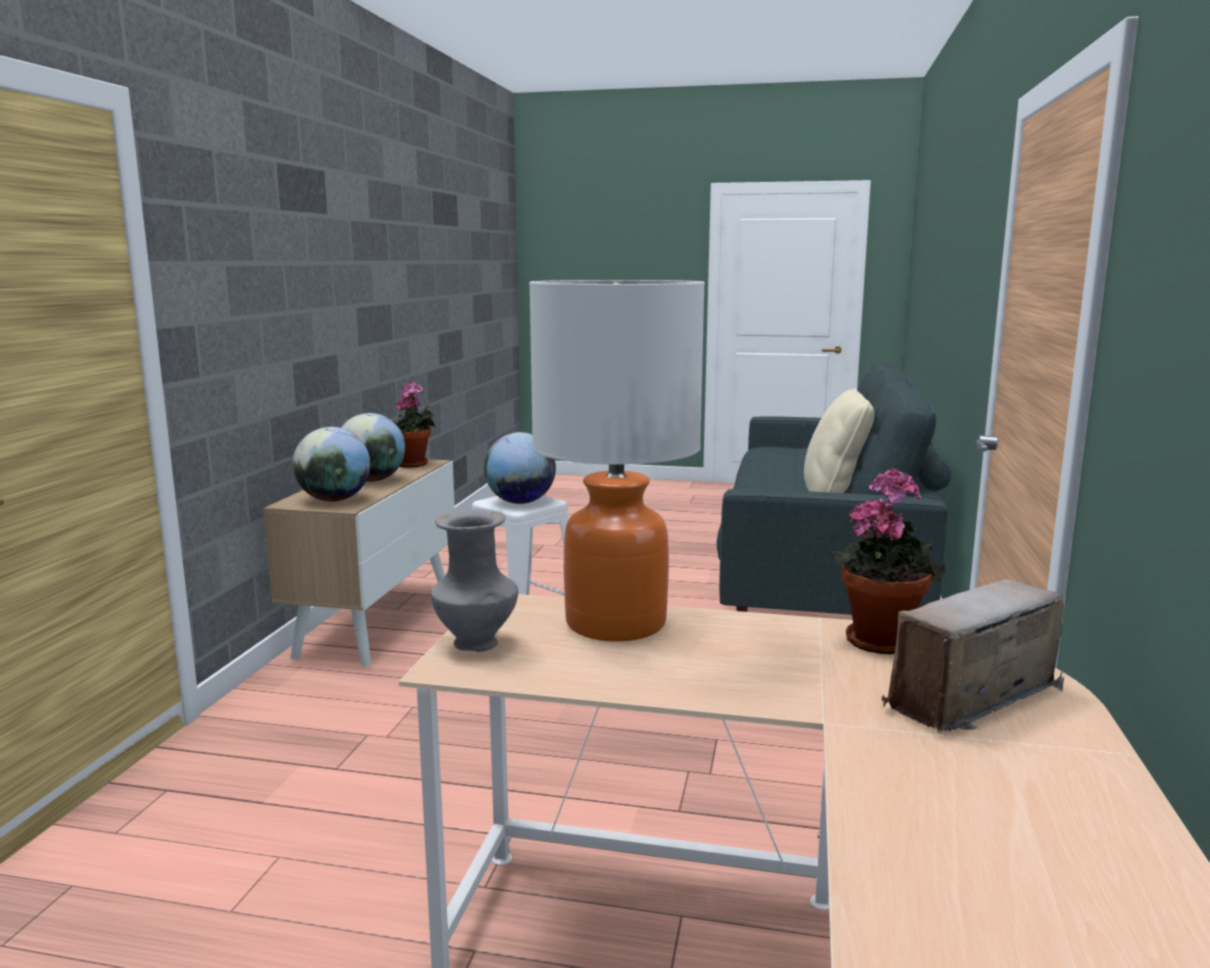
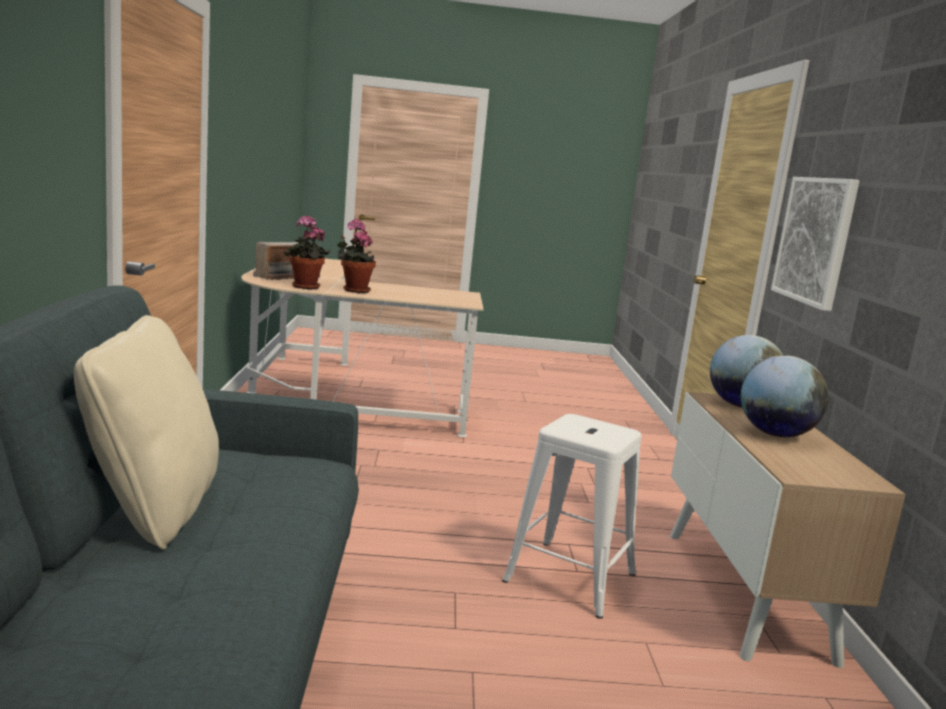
camera: 165 degrees right, 0 degrees up
(236, 329) = (815, 240): none -> picture
(414, 464) = (802, 468): potted plant -> potted plant (354, 290)
(477, 644) = (464, 296): grey vase -> none
(520, 502) = (587, 427): globe -> none
(615, 623) = (415, 297): table lamp -> none

